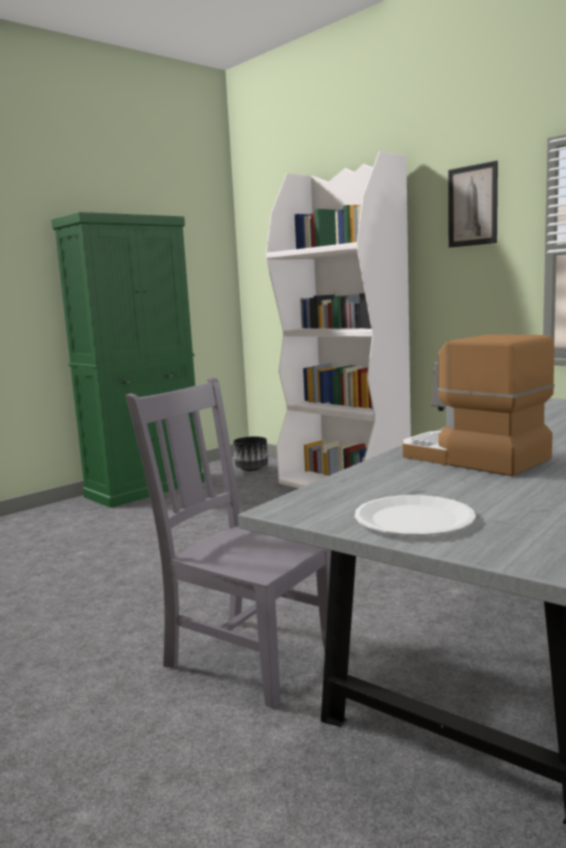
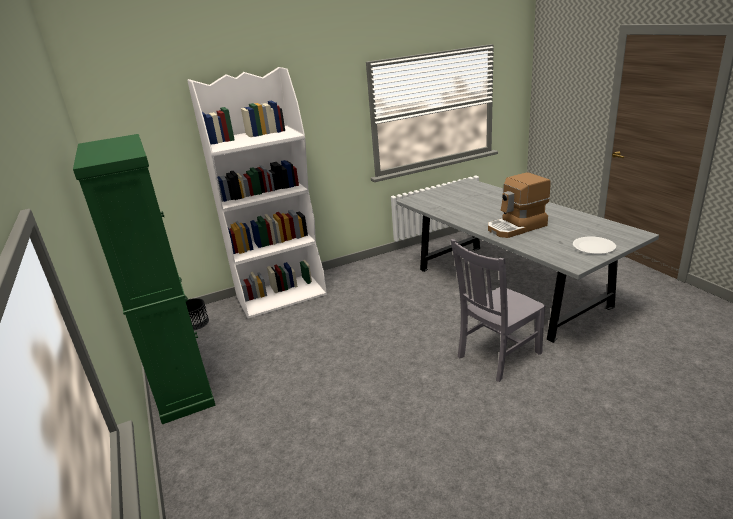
camera: 70 degrees left, 15 degrees up
(472, 205) = (327, 99): picture -> none

